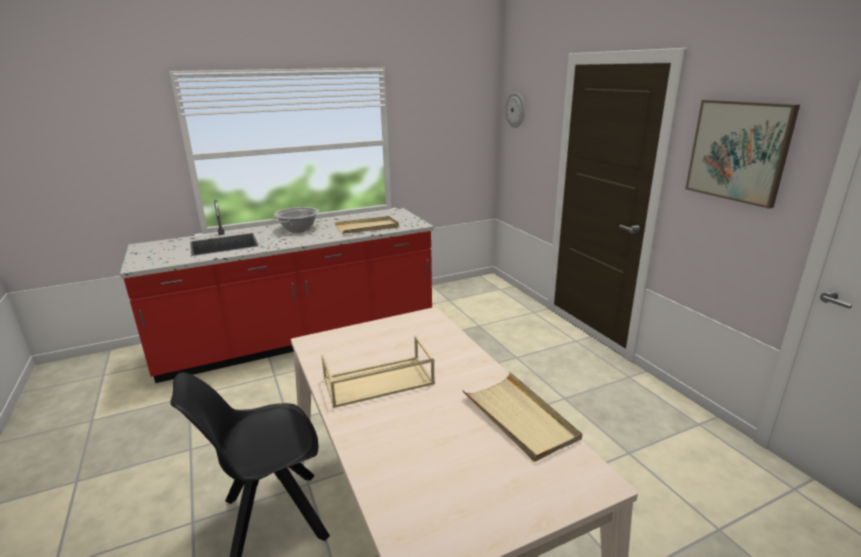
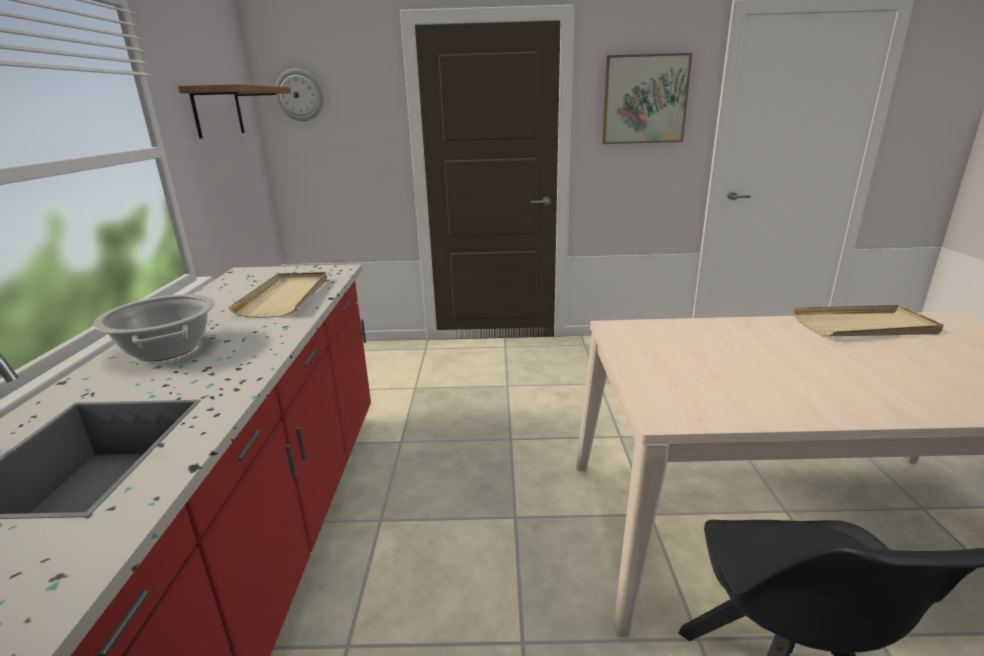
camera: 65 degrees left, 0 degrees up
(377, 382) = (798, 381): beige tray -> none
(449, 119) = (218, 111): none -> shelf

